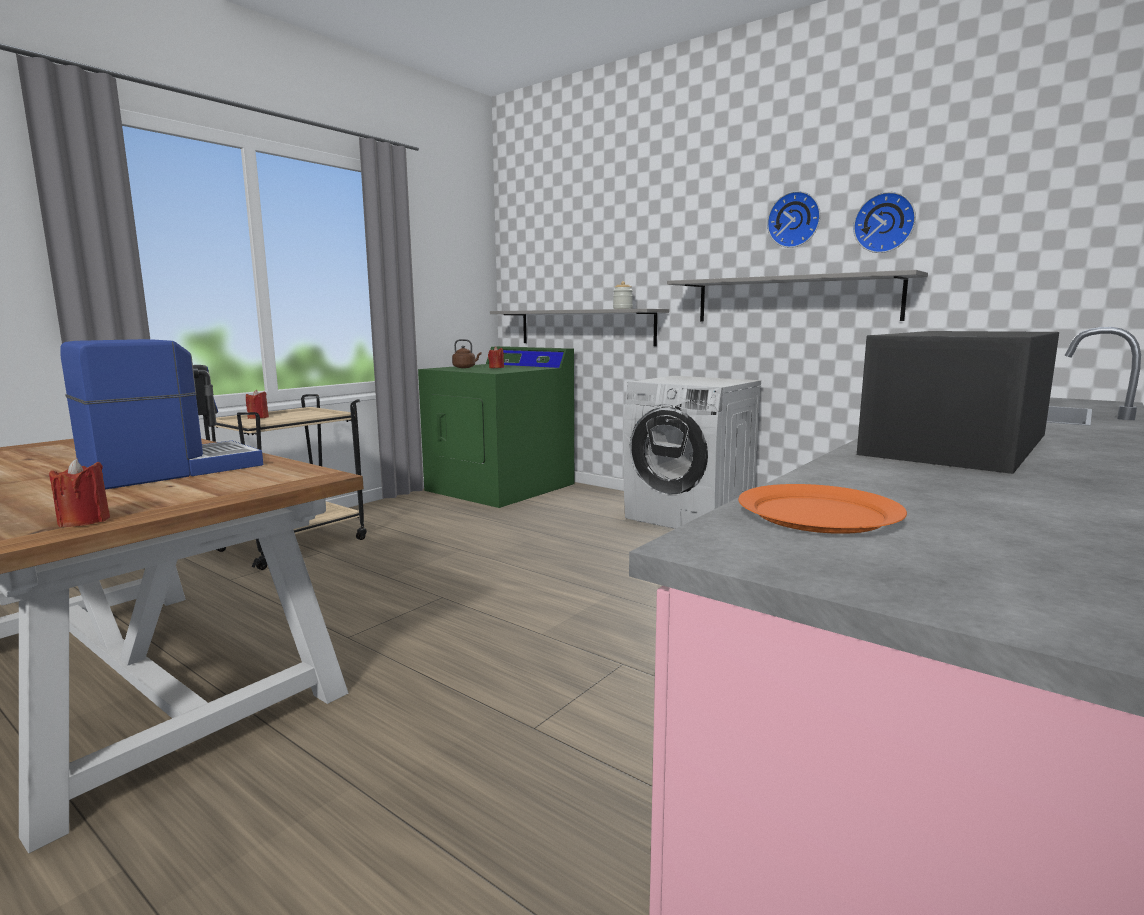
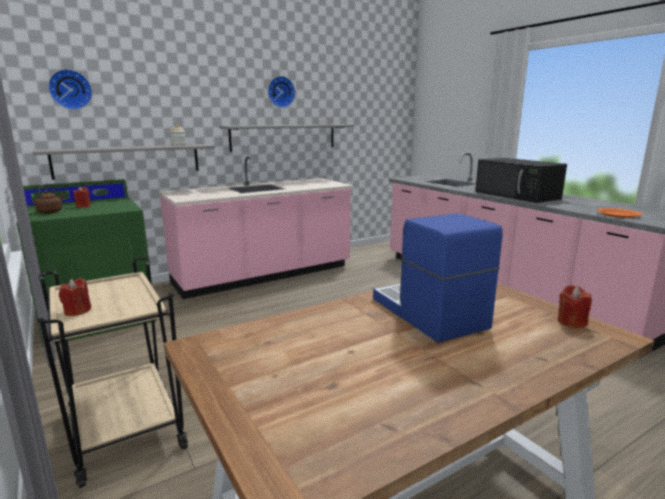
camera: 70 degrees left, 5 degrees up
(689, 520) = (264, 275): white washing machine -> pink counter
(885, 223) = (321, 99): wall clock -> wall clock (70, 89)

